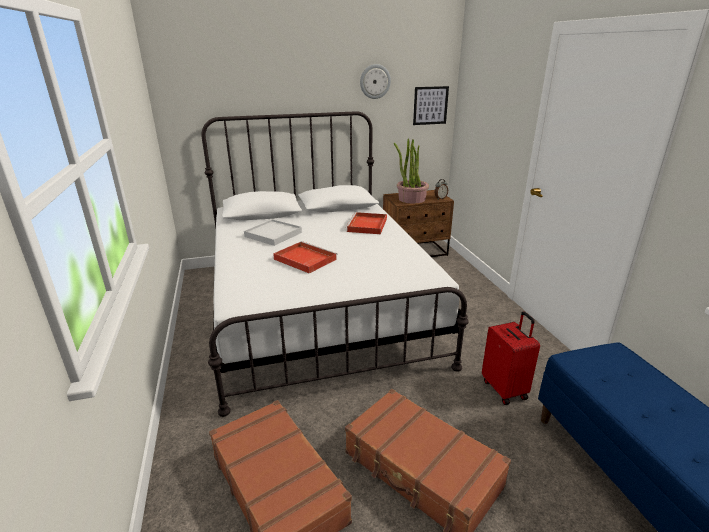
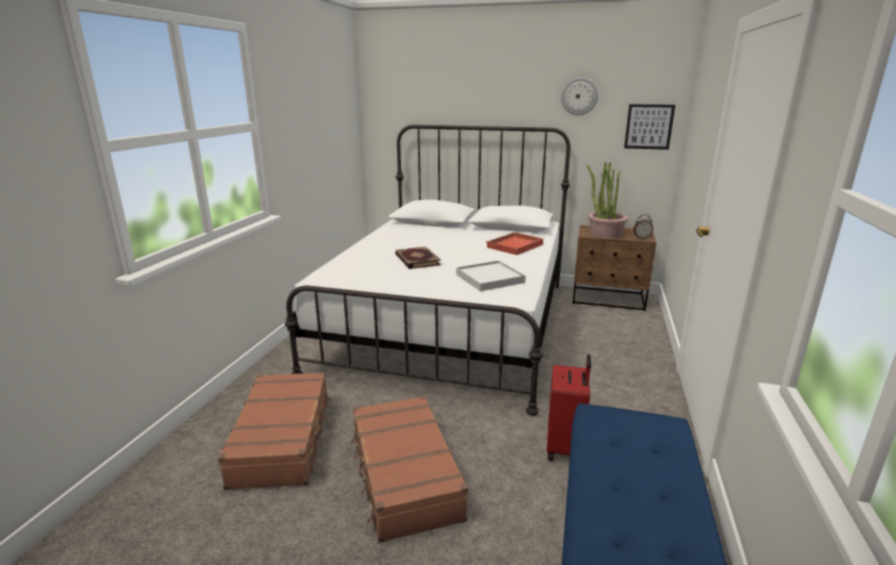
camera: 30 degrees right, 5 degrees down
(273, 234) = (417, 238): white tray -> white tray (490, 278)
(304, 259) = (416, 260): red tray -> book

